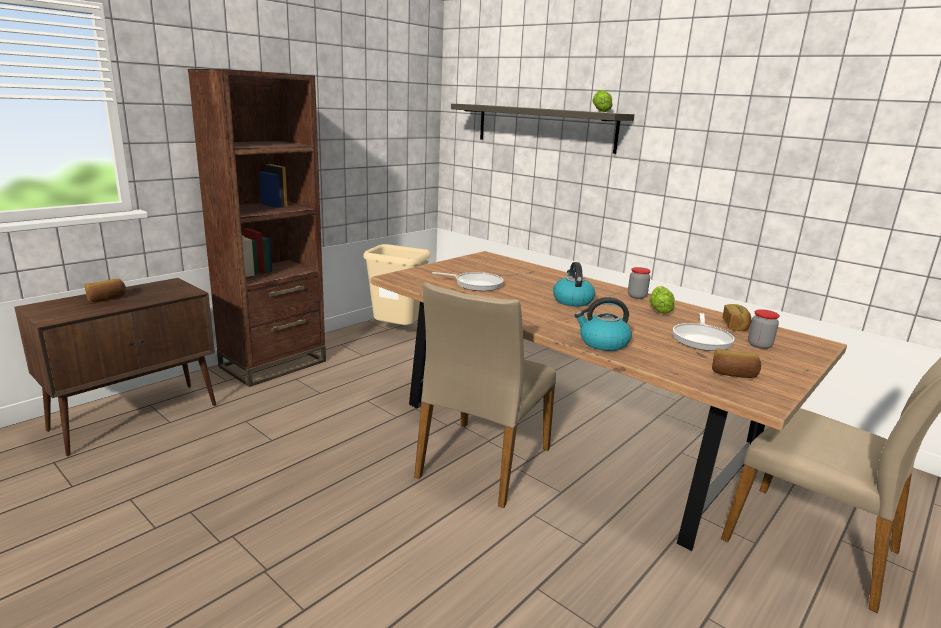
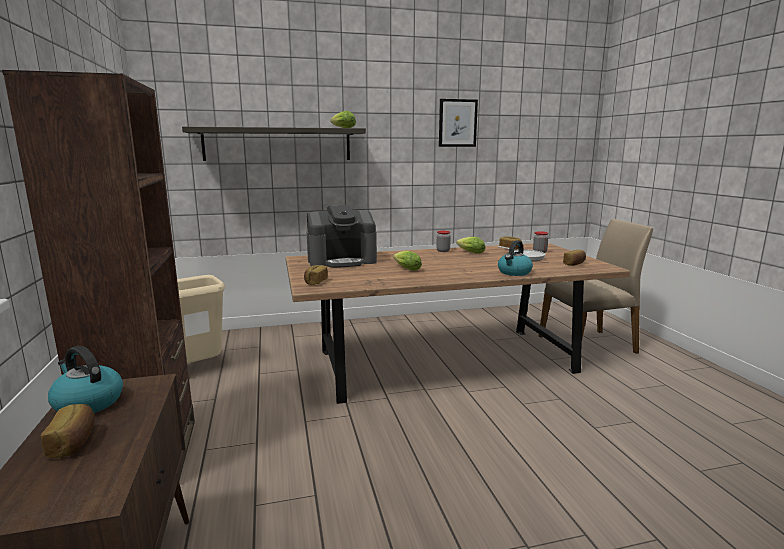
camera: 55 degrees left, 5 degrees down
(417, 275) = (315, 282): none -> bread
(475, 284) = (366, 273): frying pan -> none
(482, 462) = (450, 401): beige chair -> none
(505, 269) = (342, 260): none -> coffee machine
(520, 294) = (405, 268): none -> lettuce
(572, 300) = (433, 262): kettle -> kettle (87, 403)
(785, 111) = (457, 123): none -> picture

